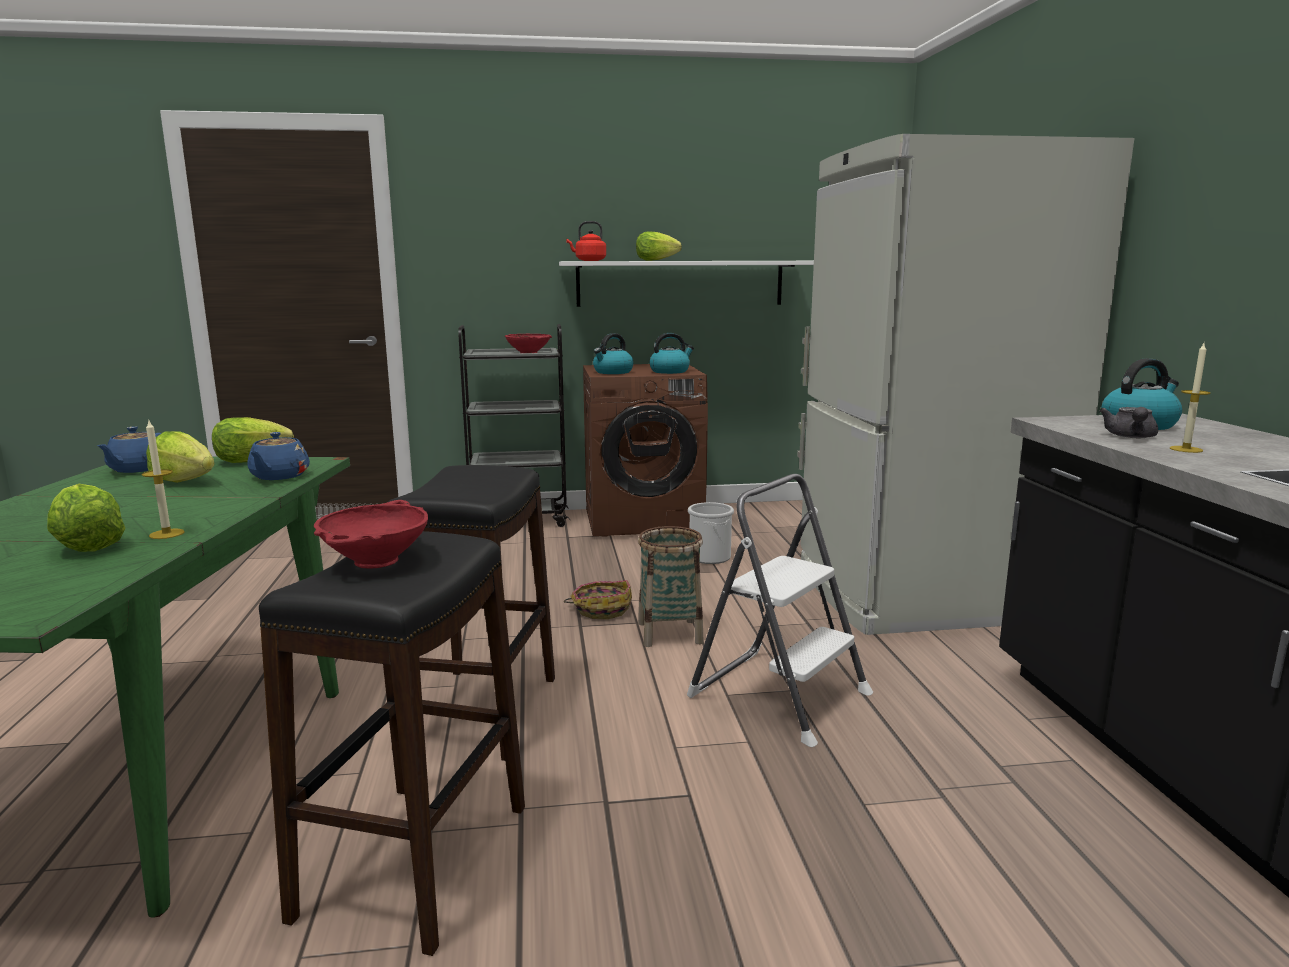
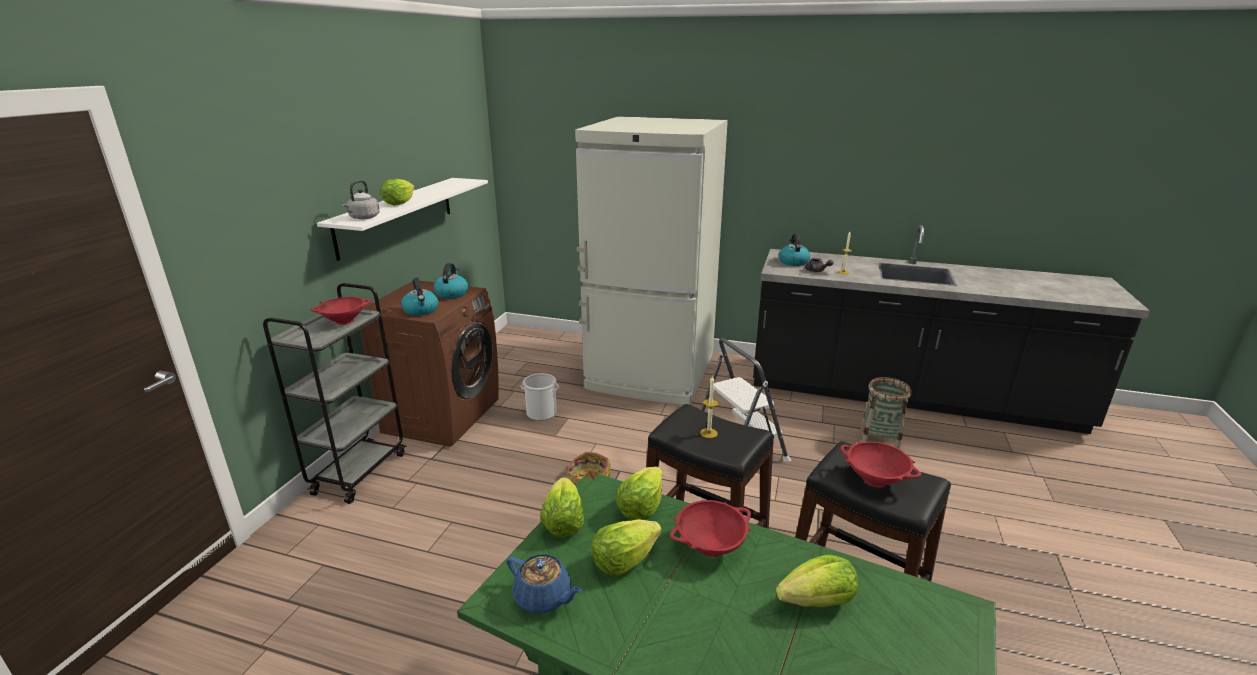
camera: 65 degrees left, 10 degrees up
(166, 534) = (797, 563): candle -> candle (708, 433)
(205, 502) = (710, 546): none -> red bowl
(279, 476) = (641, 507): blue teapot -> lettuce
(589, 260) = (363, 218): red kettle -> grey kettle
(669, 633) = (644, 463): basket -> basket (879, 441)

